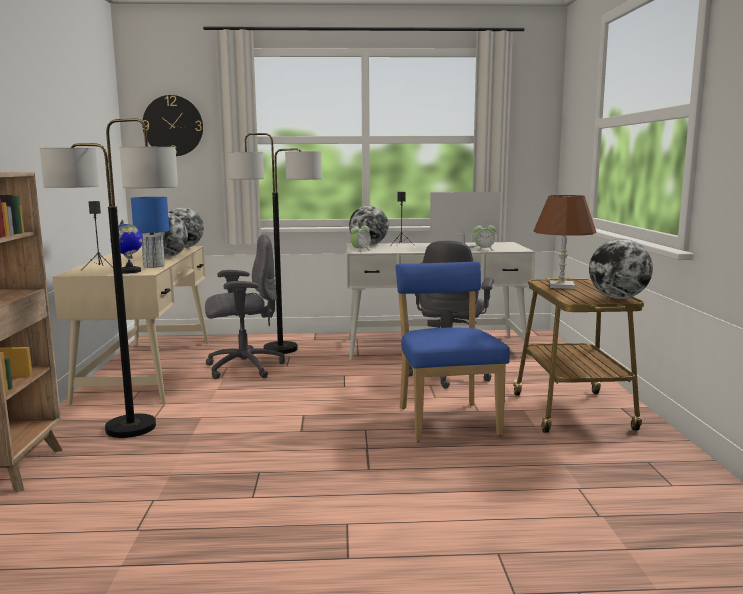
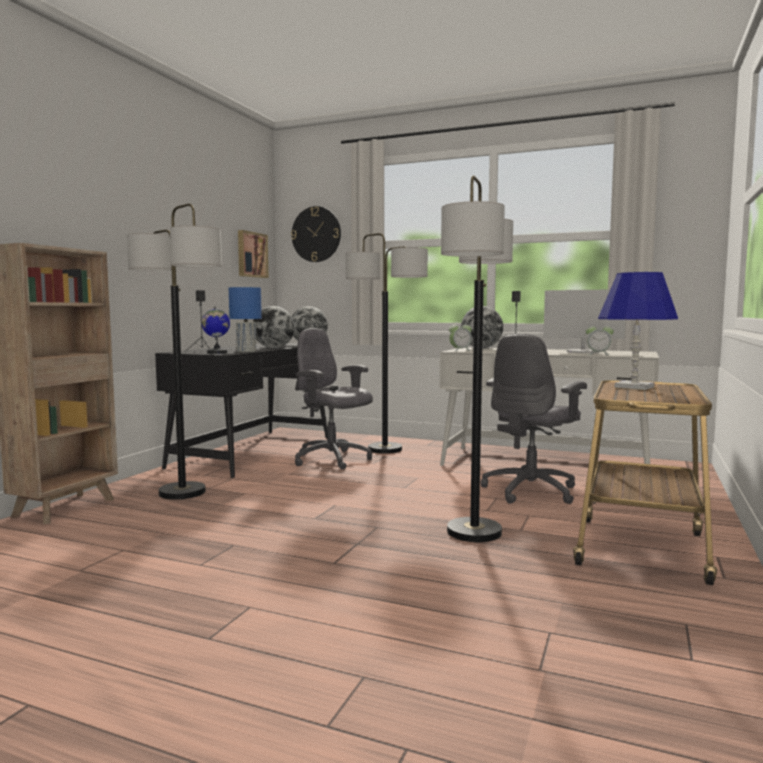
camera: 25 degrees right, 5 degrees down
(106, 150) = (251, 255): none -> picture
(148, 369) = (255, 451): beige desk -> black desk
(243, 368) = (332, 460): grey office chair -> grey office chair turned 150 degrees counterclockwise
(446, 419) = (474, 532): blue chair -> floor lamp
(561, 286) = (634, 387): brown table lamp -> blue table lamp
(618, 298) = (680, 398): globe -> none

